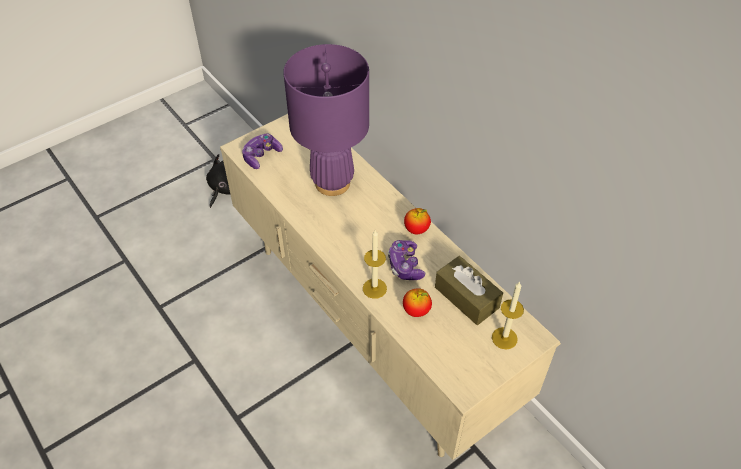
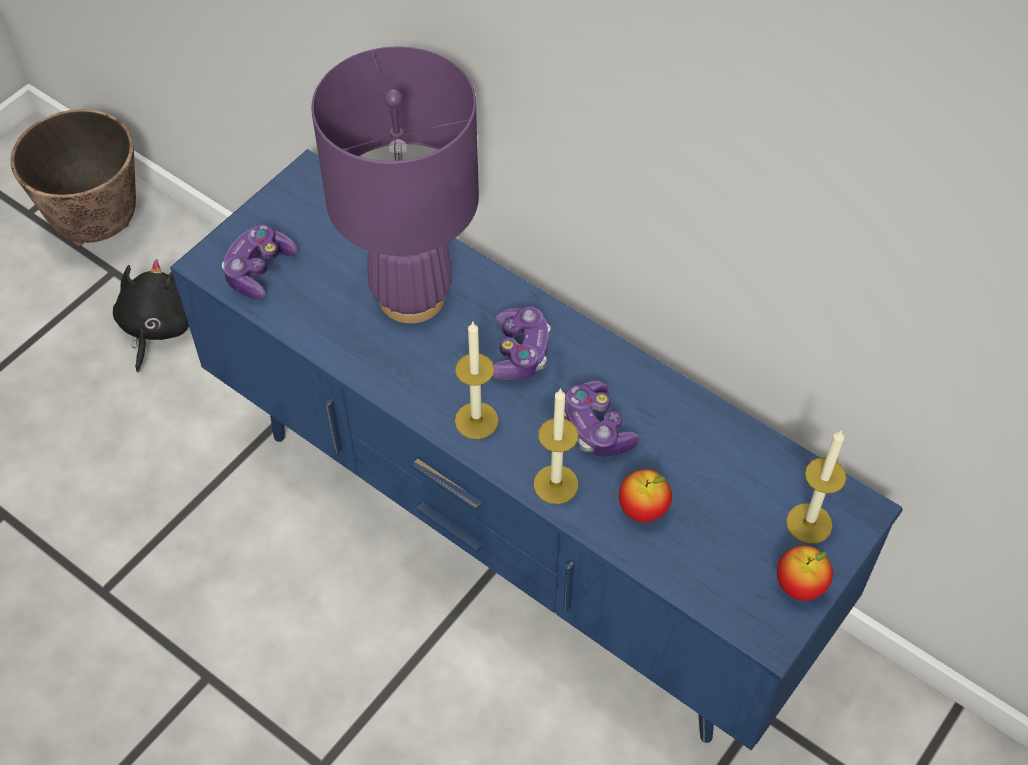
camera: 15 degrees left, 5 degrees up
(215, 136) = (97, 225): none -> planter
(344, 248) = (476, 420): none -> candle
(370, 328) = (514, 538): beige tv stand -> blue tv stand
(378, 220) = (519, 353): none -> game controller
(416, 230) = (594, 356): apple -> apple (800, 586)
(466, 297) = (722, 464): brown tissue box -> none

